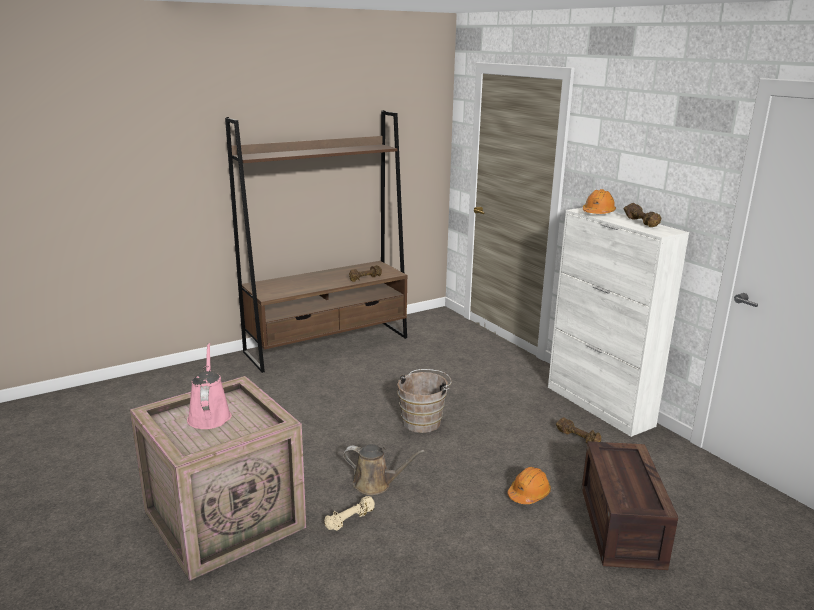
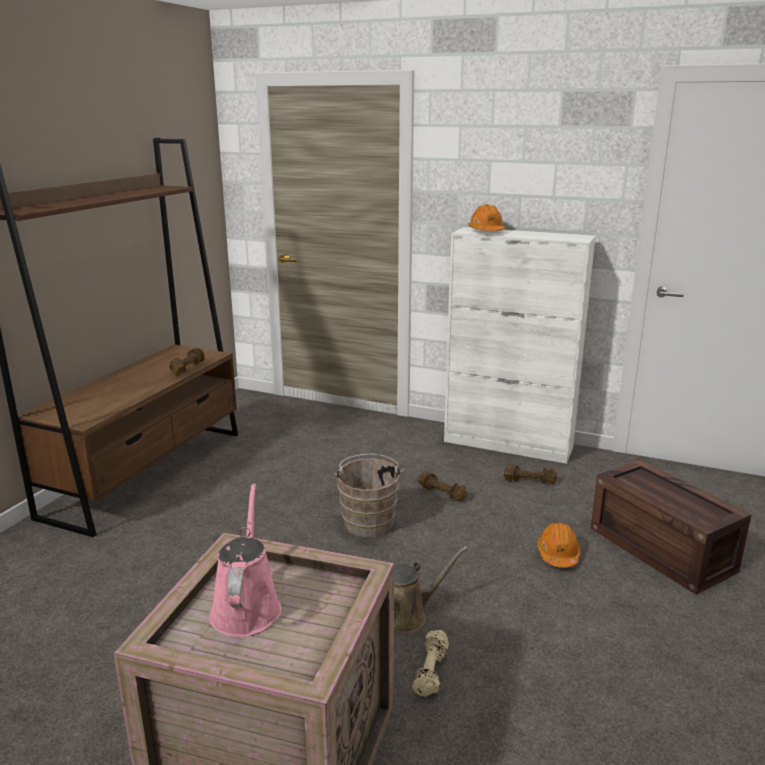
camera: 35 degrees left, 0 degrees up
(209, 415) = (246, 607): pink watering can -> pink watering can turned 45 degrees clockwise
(641, 223) = (542, 234): brown dumbbell -> brown dumbbell (442, 493)

